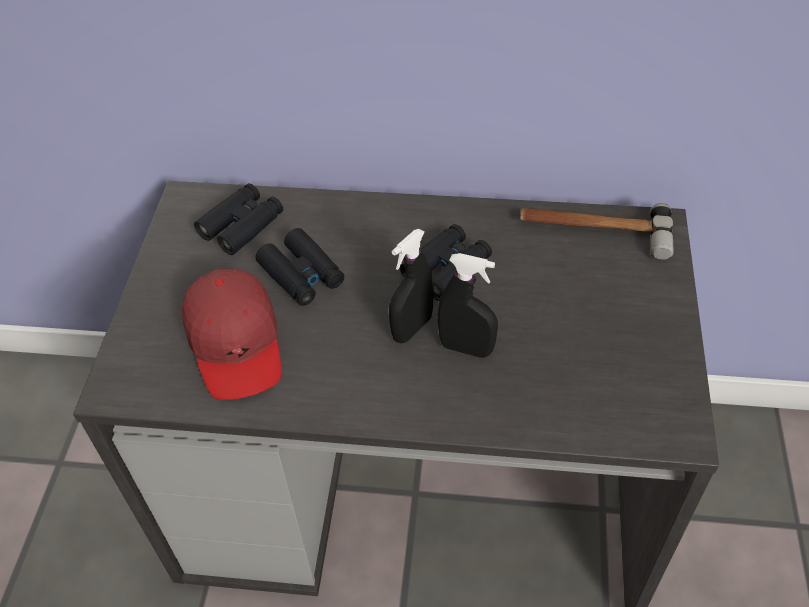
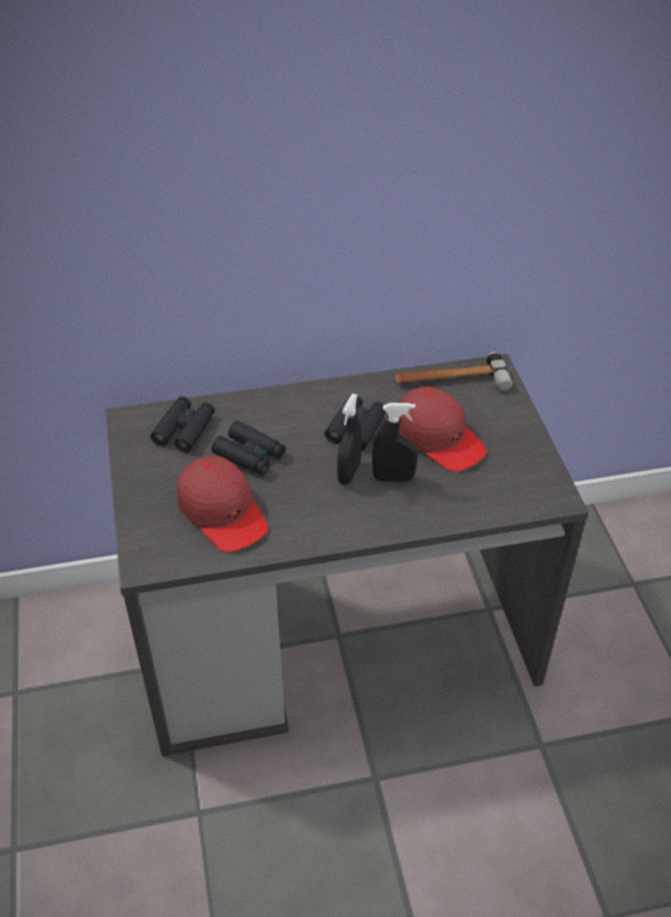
camera: 20 degrees left, 5 degrees down
(548, 306) = (439, 438): none -> red cap

